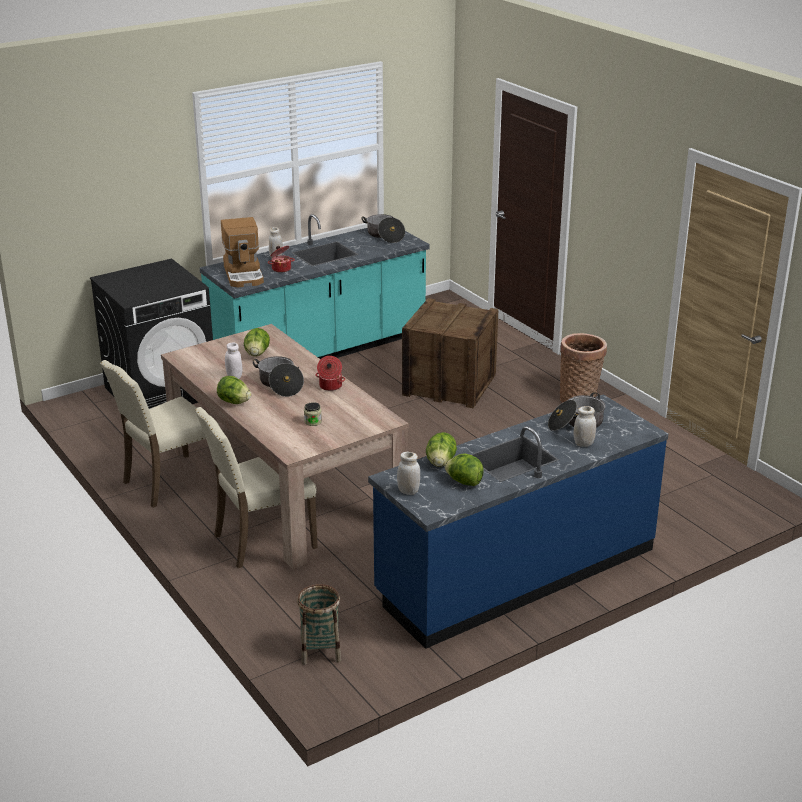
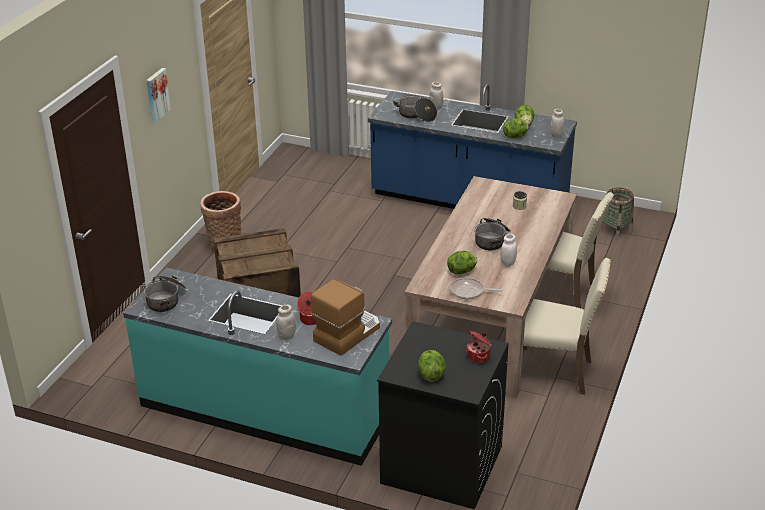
camera: 125 degrees left, 5 degrees up
(226, 346) = (469, 292): none -> frying pan
(234, 402) = (539, 246): lettuce -> lettuce (431, 374)
(330, 386) = (467, 220): cooking pot -> cooking pot (479, 356)
(610, 193) = (156, 94): none -> picture

